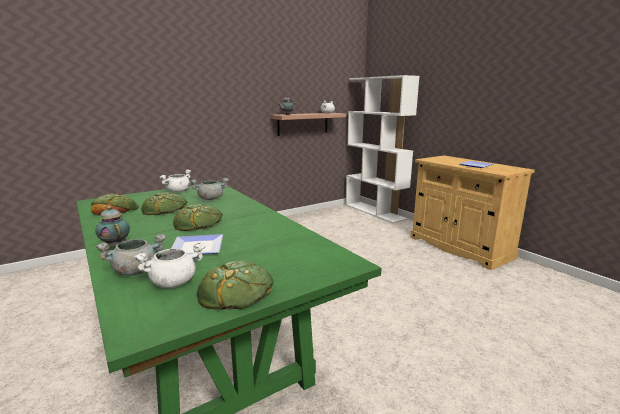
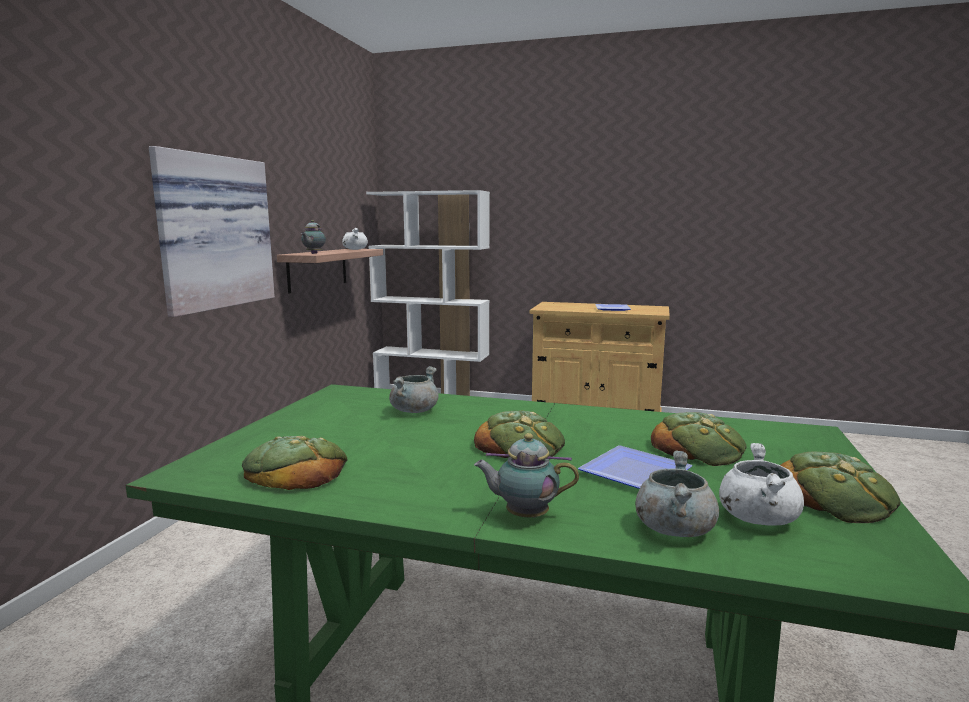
camera: 40 degrees left, 5 degrees down
(165, 209) = (394, 443): bread -> bread (698, 447)
(178, 191) = (312, 413): white cooking pot -> none
(225, 102) = (212, 232): none -> picture

